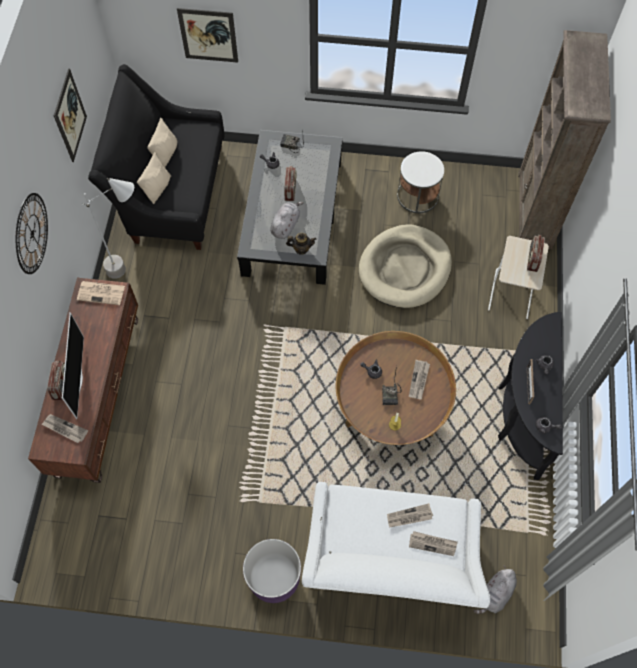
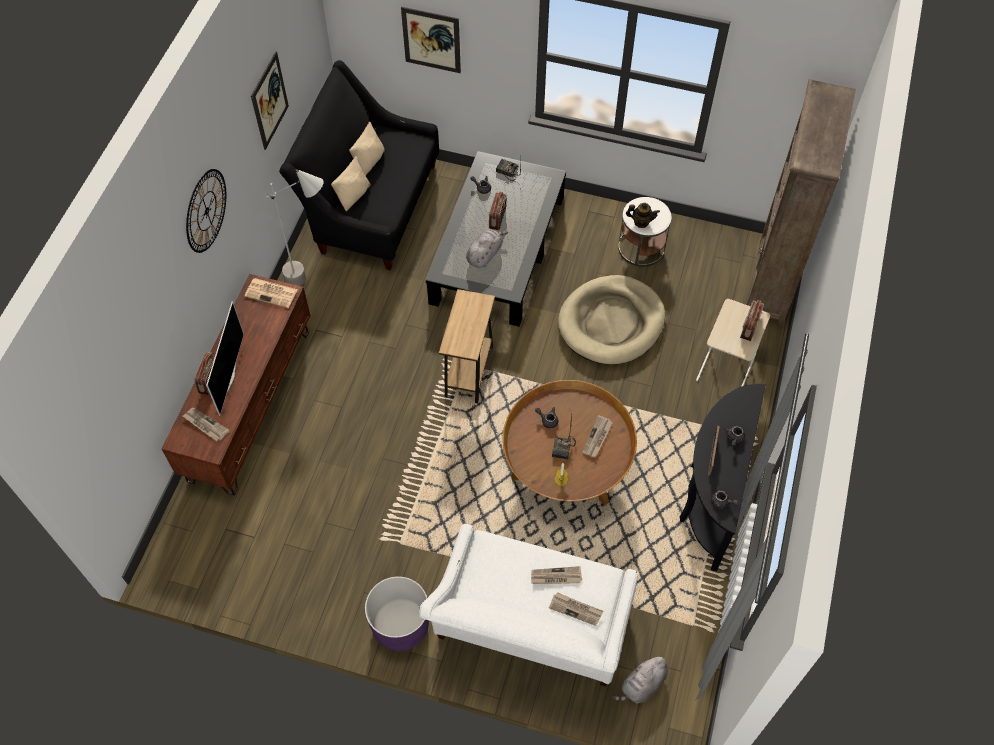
camera: 10 degrees right, 5 degrees down
(289, 332) = (469, 371): none -> brown side table
(301, 248) = (497, 281): teapot -> teapot (641, 222)

